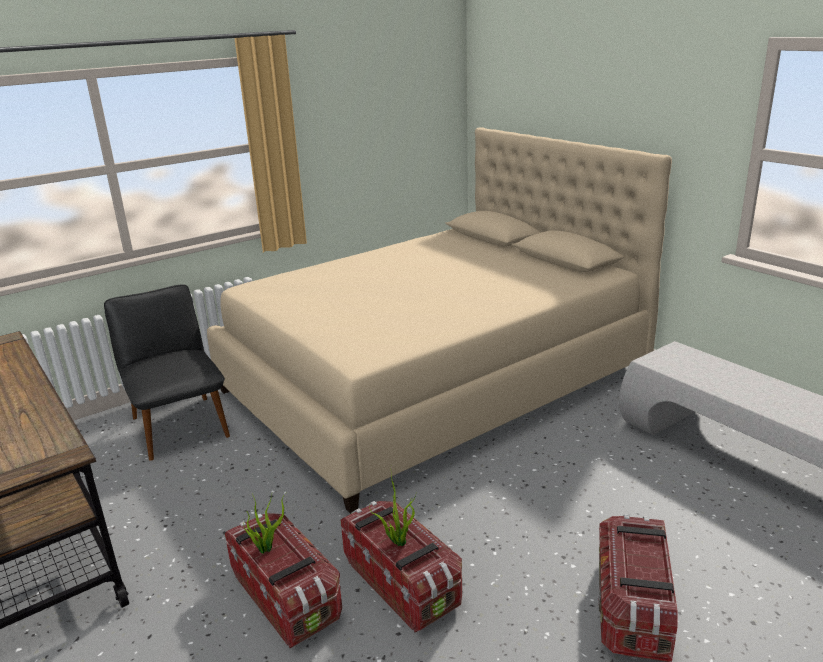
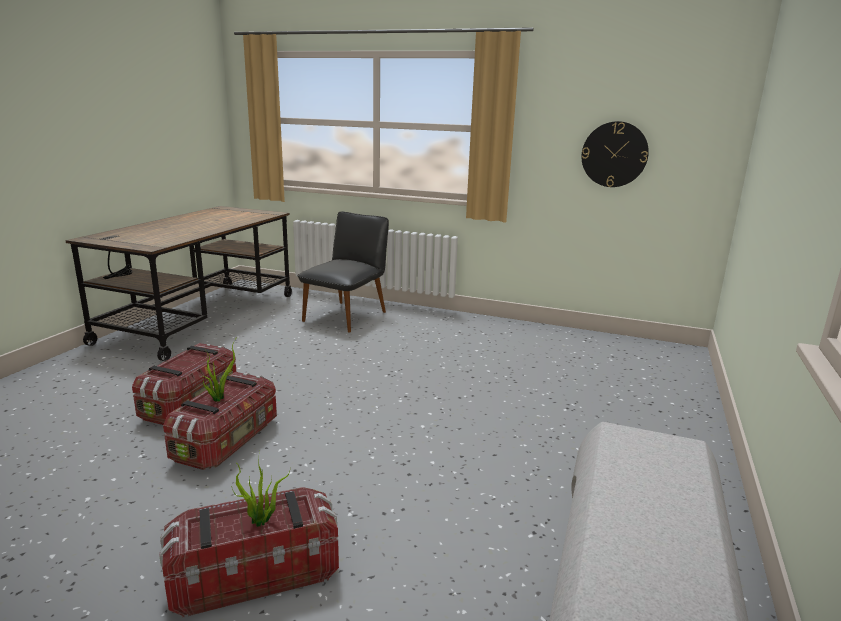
camera: 55 degrees right, 5 degrees down
(267, 548) = (189, 359): potted plant -> potted plant (261, 522)
(378, 148) = (614, 154): none -> wall clock
(435, 380) = (519, 377): beige bed -> none

